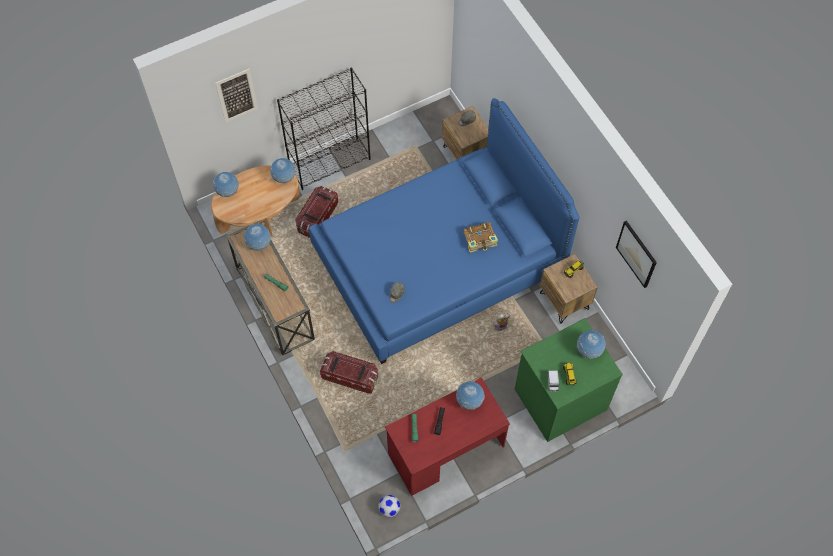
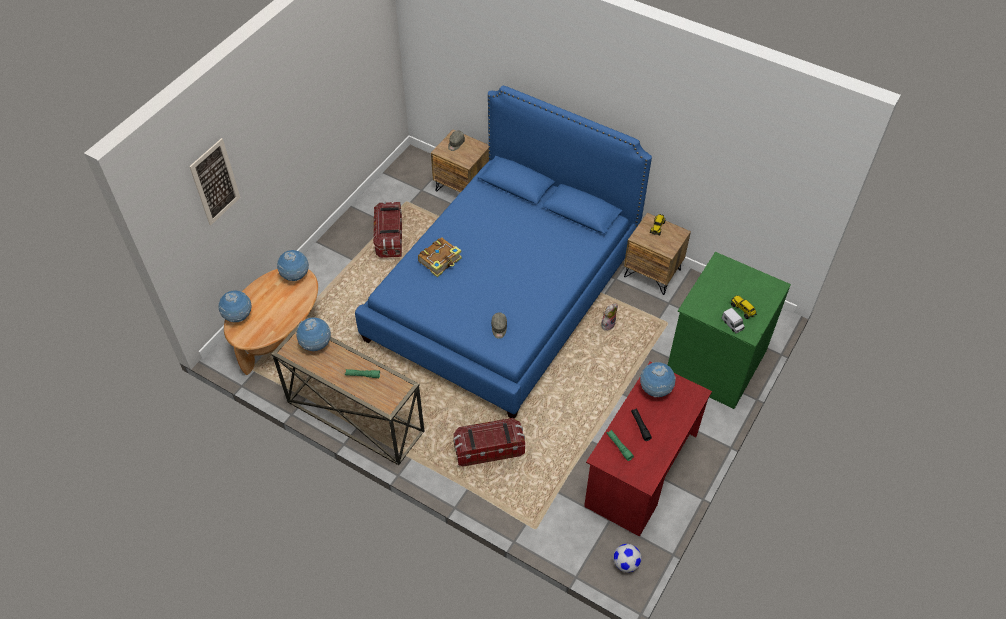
camera: 30 degrees left, 10 degrees down
(317, 218) = (347, 311): storage box -> storage box (389, 238)
(330, 163) = (327, 254): black bookcase -> none
(480, 240) = (548, 240): book -> book (440, 260)
(589, 350) = (743, 278): globe -> none
(636, 254) = (747, 147): picture -> none

